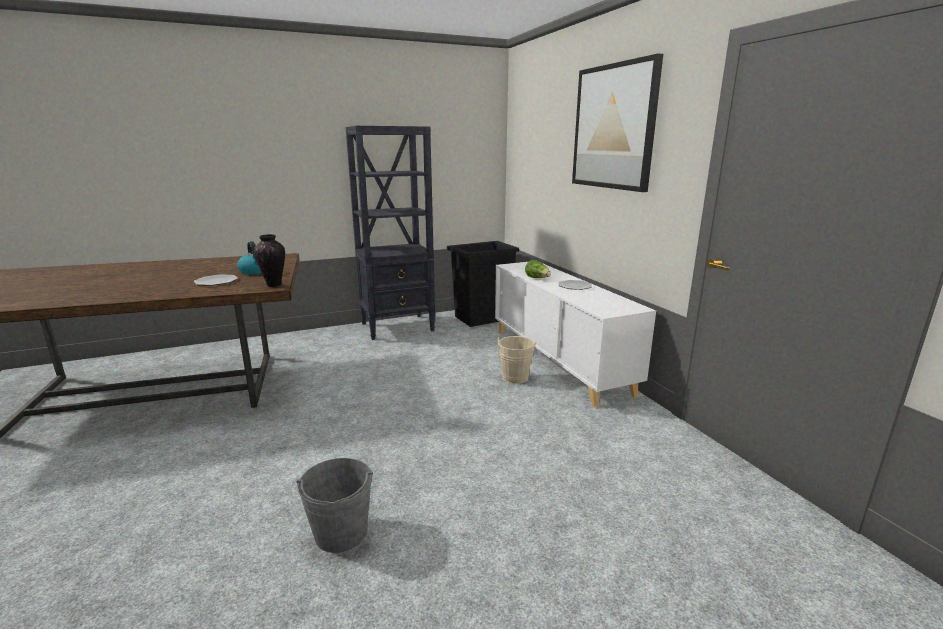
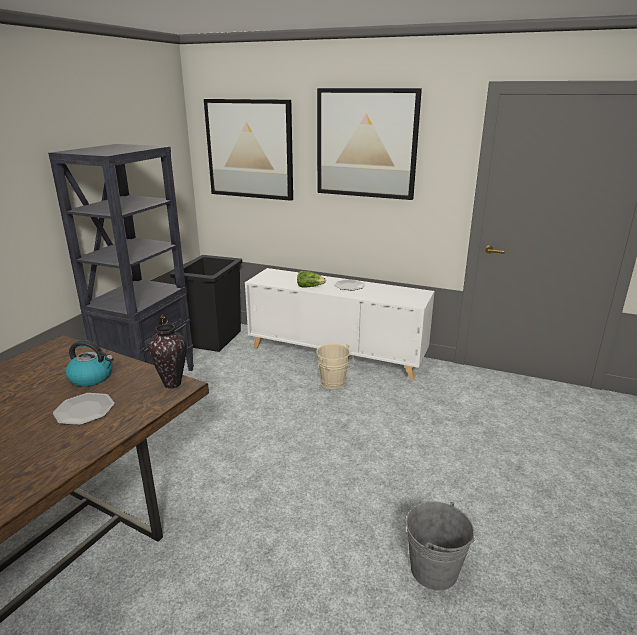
camera: 45 degrees left, 5 degrees up
(537, 140) = (250, 149): none -> picture

